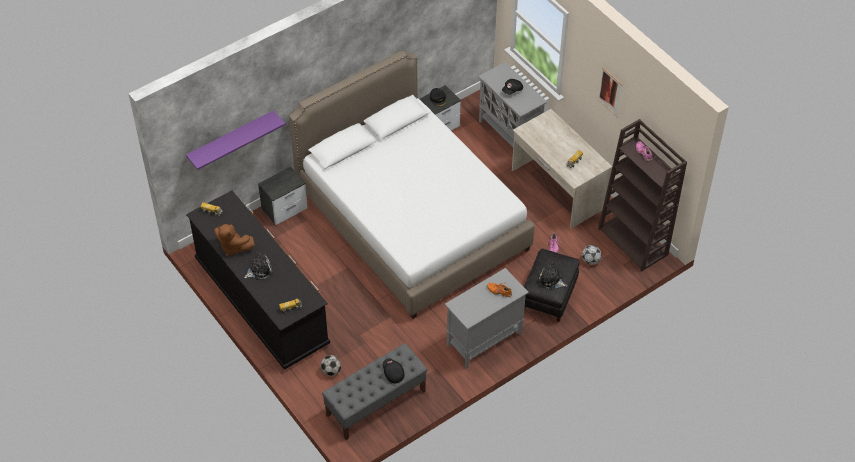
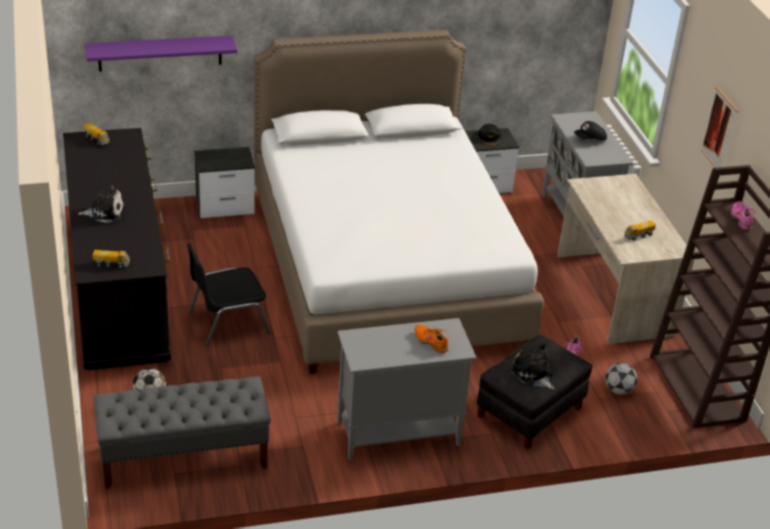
camera: 20 degrees right, 15 degrees down
(233, 247) = (92, 180): brown plush toy -> none
(342, 300) = (227, 322): none -> black chair
(392, 373) = (212, 405): black cap -> none

